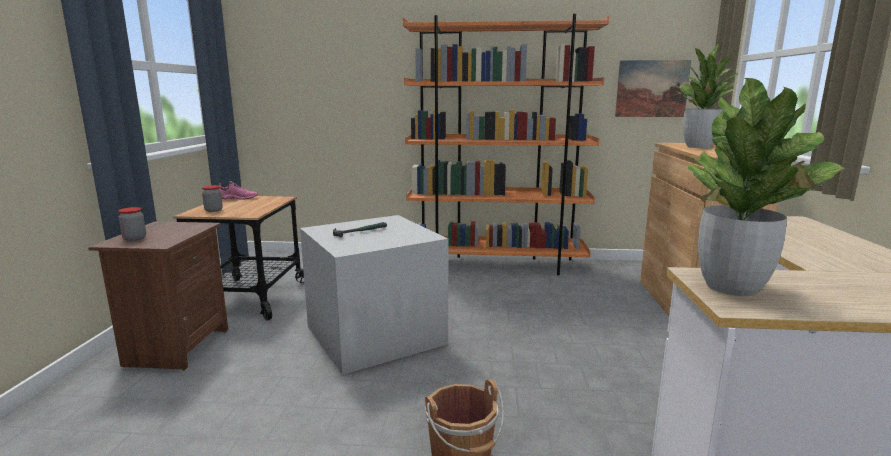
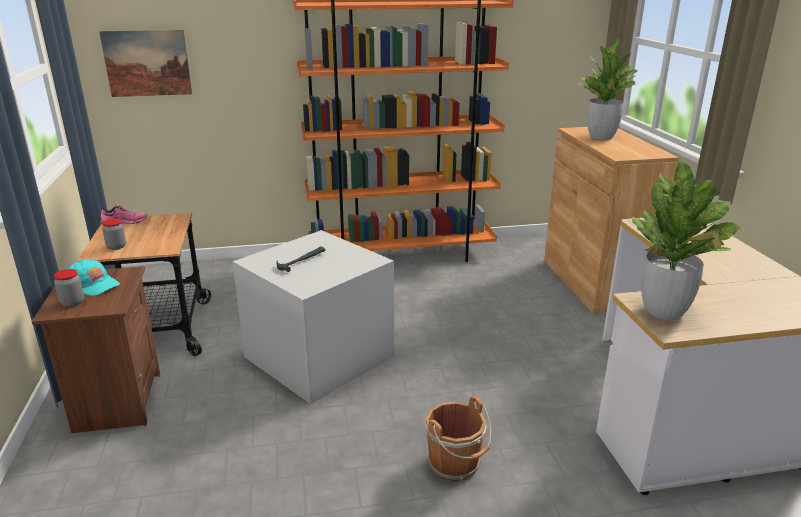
camera: 15 degrees left, 10 degrees up
(165, 229) = (93, 284): none -> turquoise cap
(652, 88) = (548, 64): picture -> picture (147, 63)

